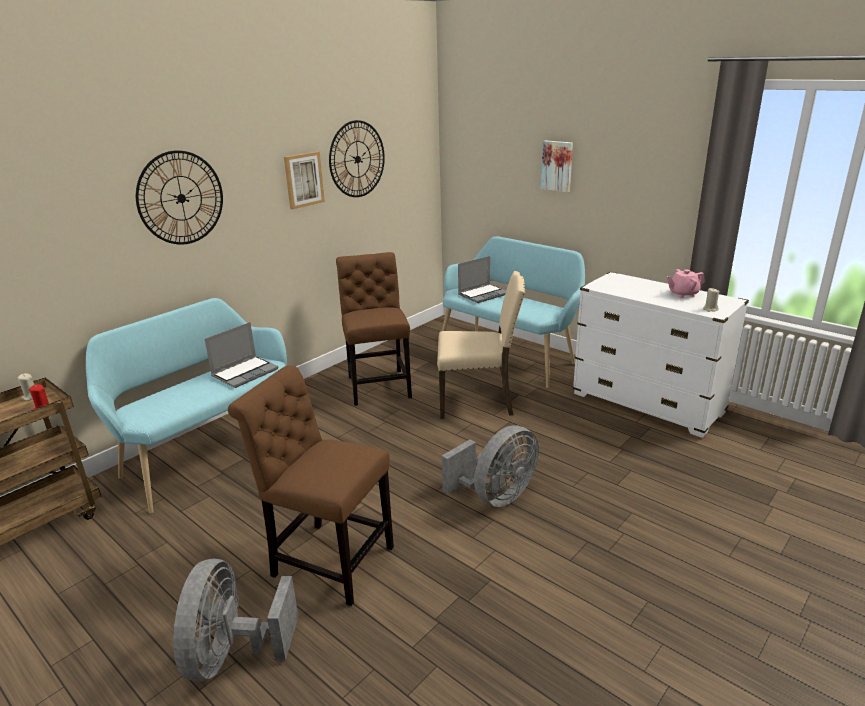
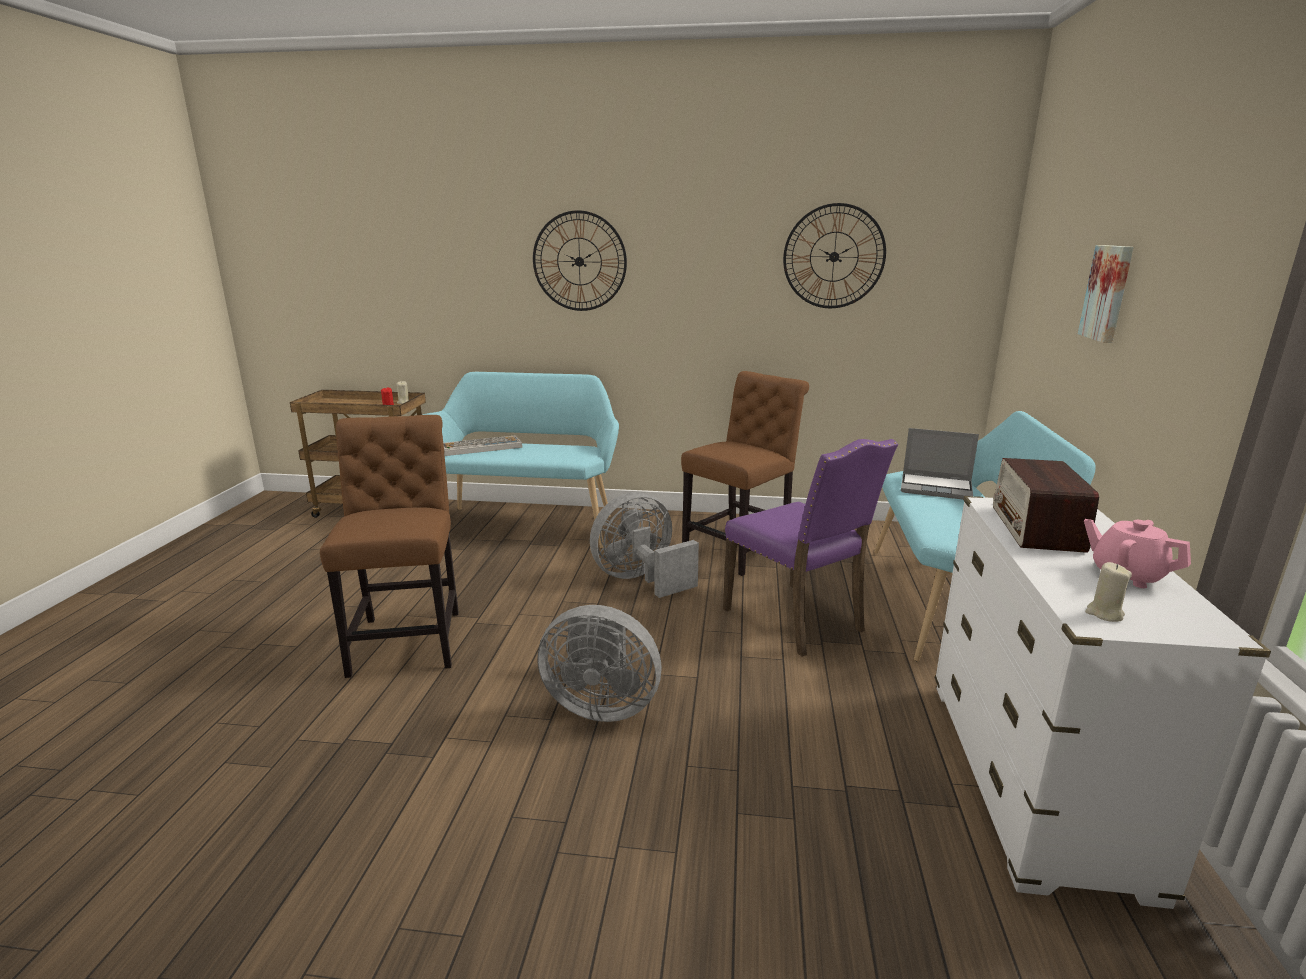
camera: 55 degrees right, 5 degrees down
(171, 400) = (480, 447): none -> keyboard
(233, 654) = (262, 644): grey fan -> grey fan (641, 579)
(245, 372) = (558, 452): laptop -> none
(303, 180) = (739, 269): picture -> none
(478, 402) = (797, 620): beige chair -> purple chair
(629, 289) = (1036, 528): none -> radio

